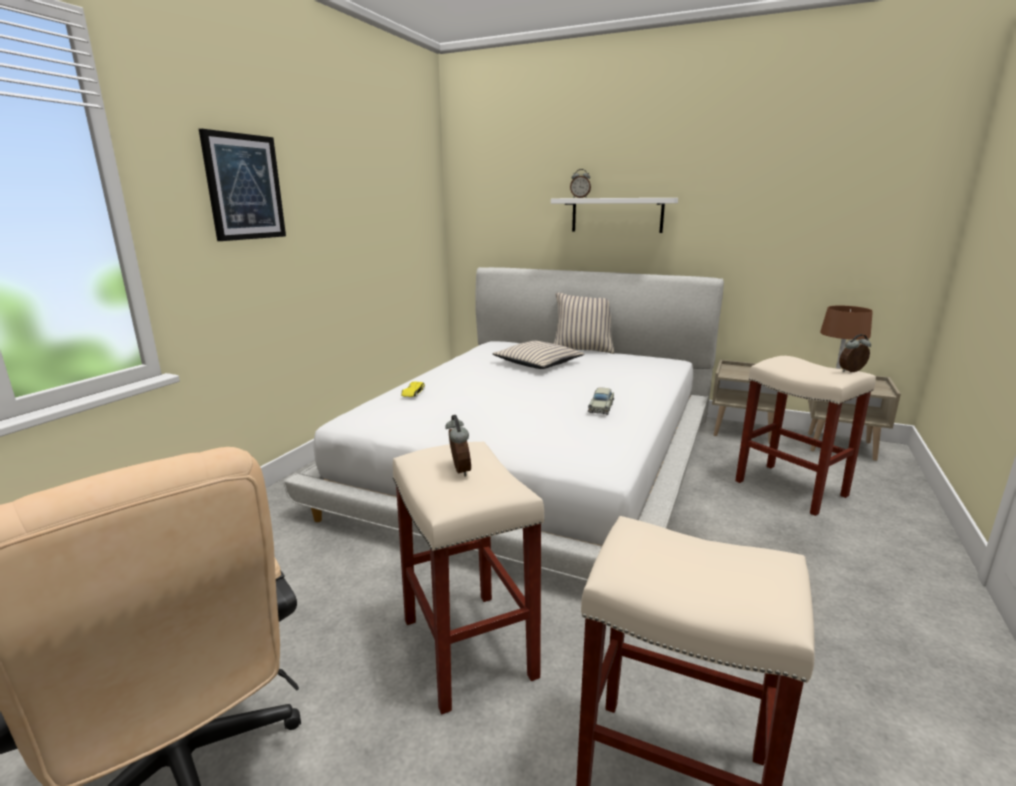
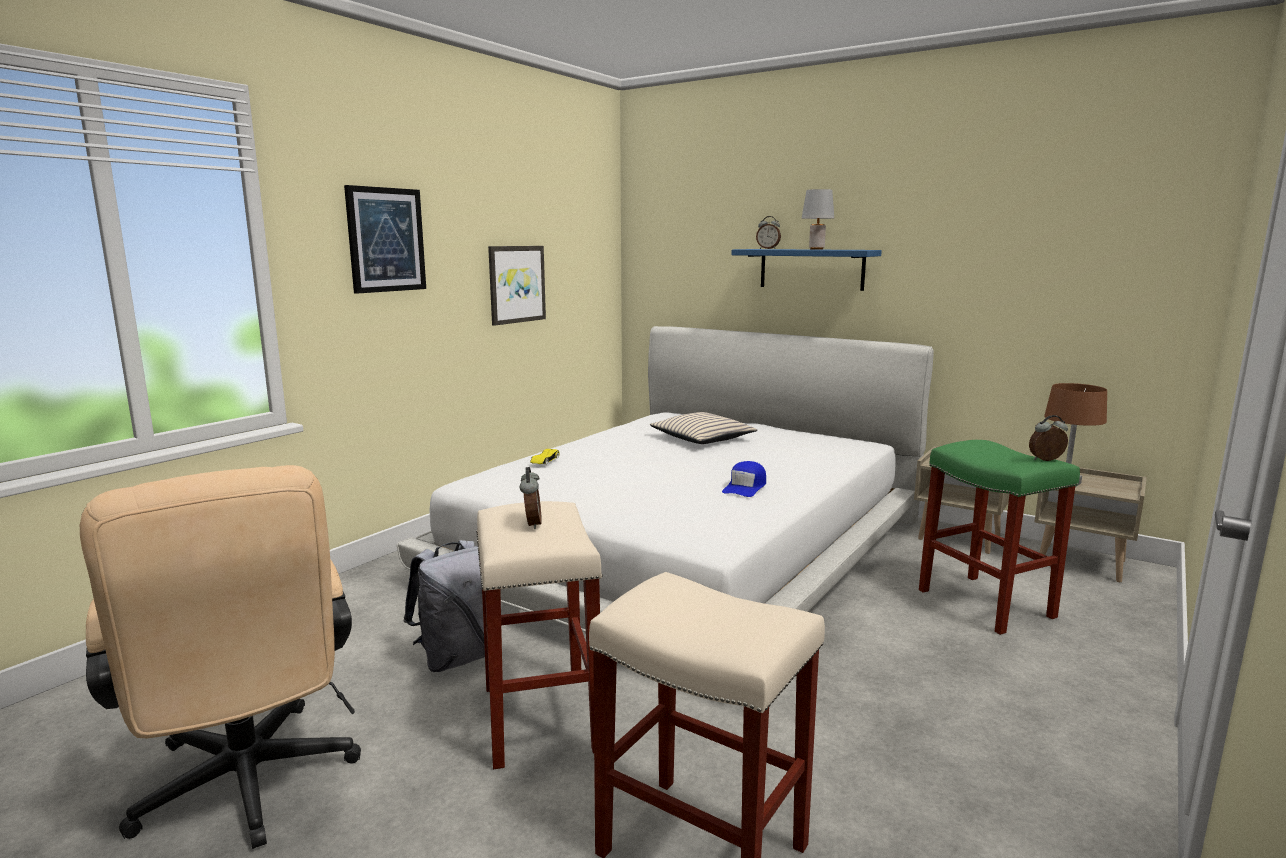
camera: 10 degrees right, 5 degrees down
(363, 231) = (516, 284): none -> picture
(367, 590) = (458, 657): none -> grey backpack
(583, 349) = (765, 426): beige pillow -> none
(601, 408) = (745, 487): beige toy car -> blue cap
(617, 215) = (811, 269): white shelf -> blue shelf
(625, 197) = (816, 249): none -> grey table lamp
(792, 489) = (987, 604): beige stool -> green stool

